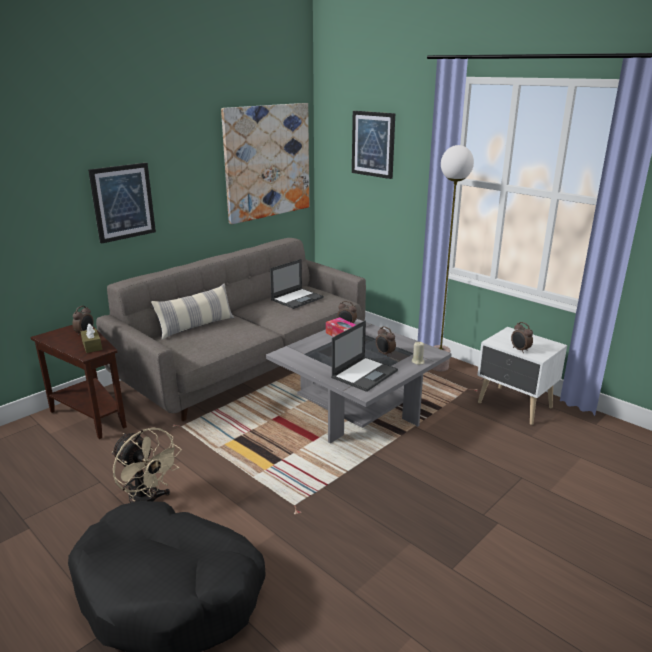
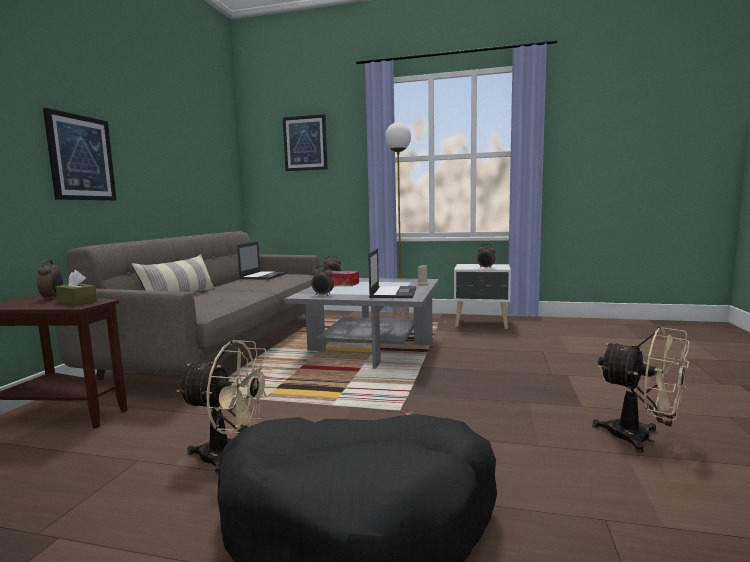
camera: 30 degrees left, 15 degrees down
(267, 162) = (209, 158): picture -> none
(384, 354) = (390, 285): alarm clock -> alarm clock (323, 295)
(449, 630) = (641, 439): none -> beige fan

